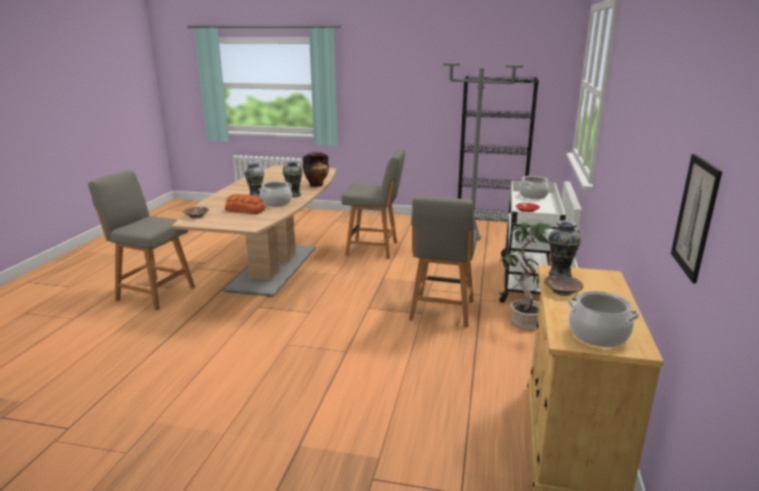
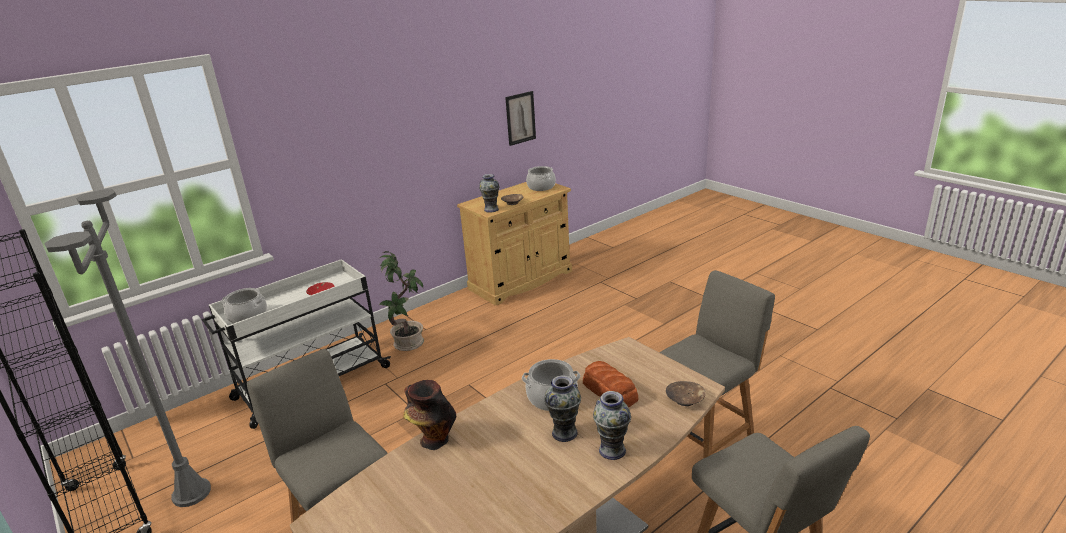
camera: 140 degrees left, 5 degrees up
(294, 195) = (506, 413): vase -> vase (612, 450)
(441, 311) = (450, 379): grey chair -> grey chair (704, 437)

